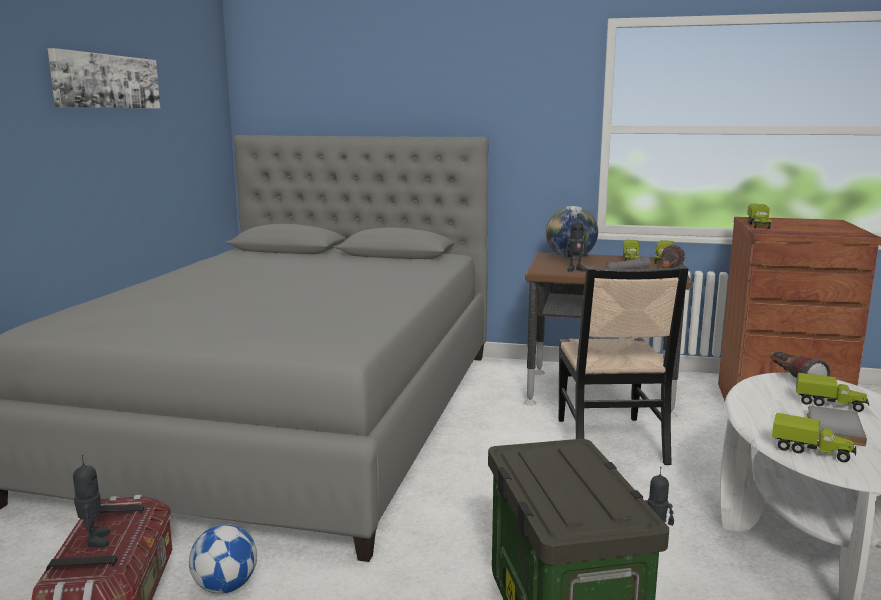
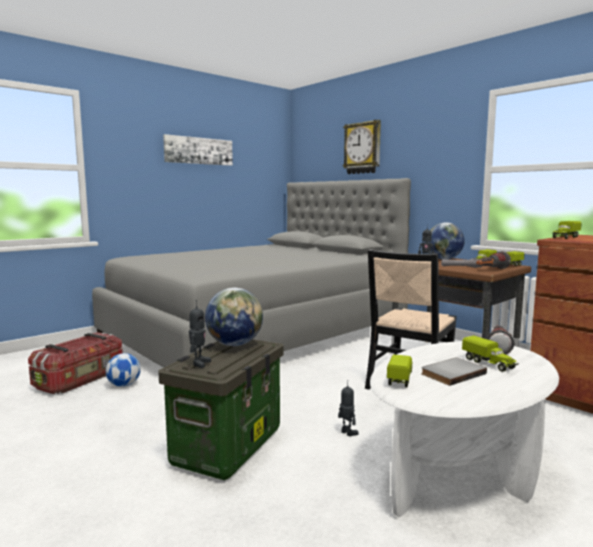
camera: 35 degrees right, 5 degrees down
(95, 541) = (75, 344): toy robot -> toy robot (199, 363)
(391, 83) = (362, 148): none -> wall clock
(543, 460) = (235, 344): none -> globe
(812, 451) = (400, 378): toy truck -> toy truck turned 135 degrees counterclockwise

